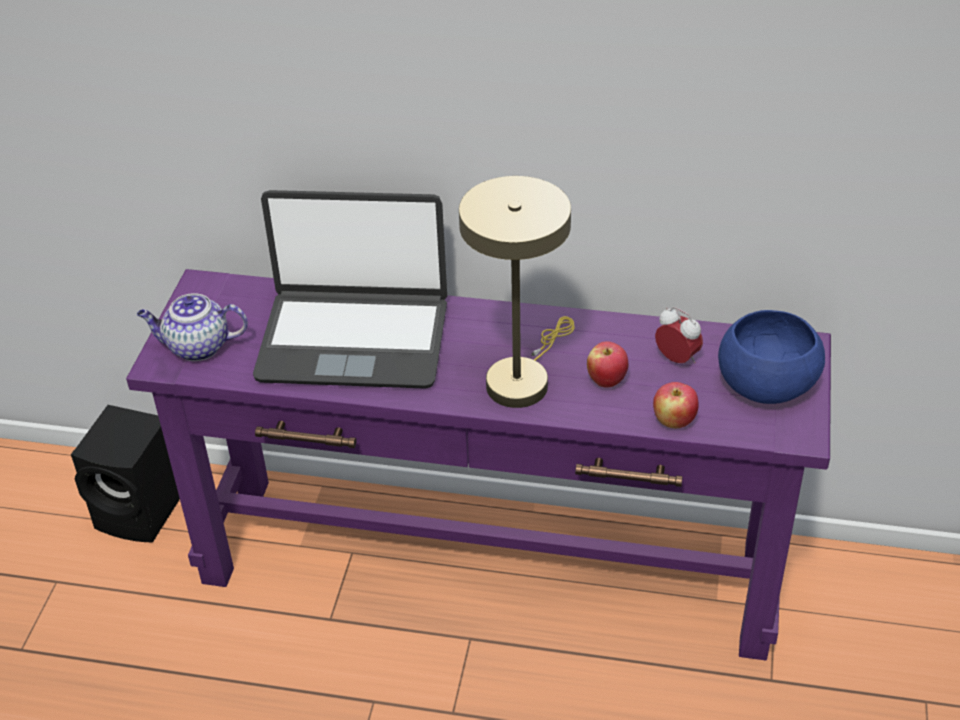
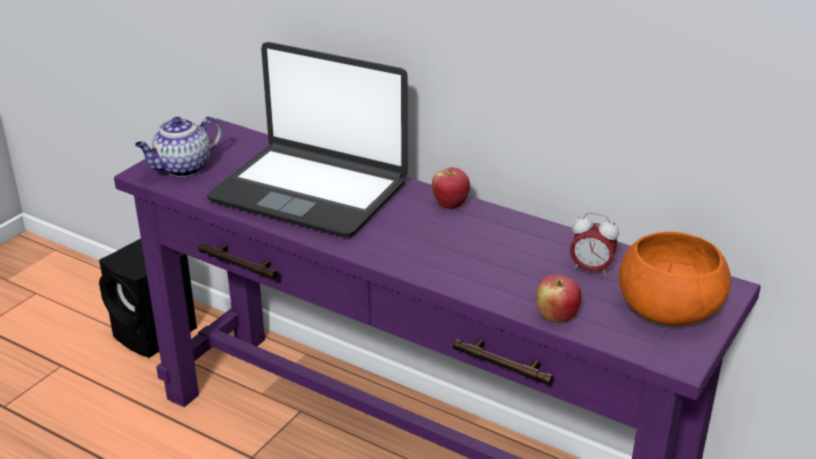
camera: 20 degrees right, 10 degrees down
(197, 347) = (182, 168): teapot -> teapot turned 60 degrees counterclockwise
(522, 378) = (435, 250): beige table lamp -> none
(606, 380) = (512, 270): apple -> apple (450, 204)
(677, 359) = (590, 270): alarm clock -> alarm clock turned 135 degrees clockwise
(767, 383) = (670, 309): blue bowl -> orange bowl

